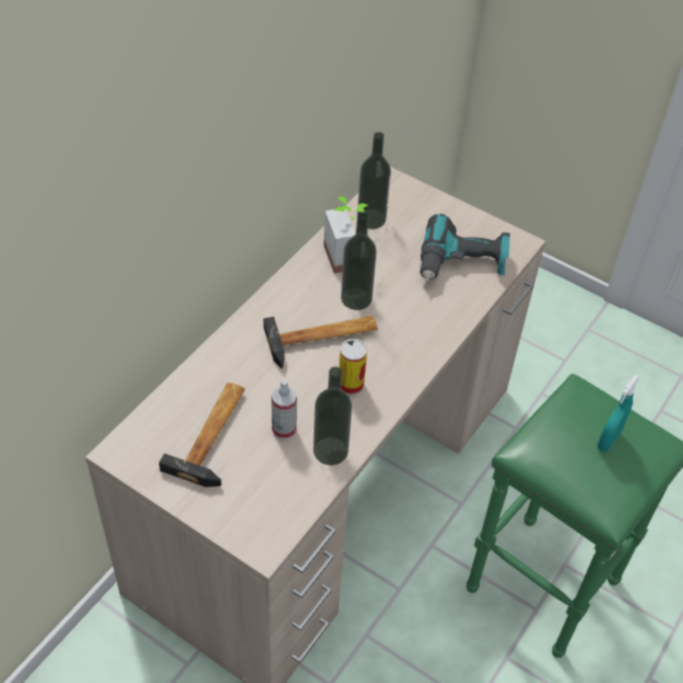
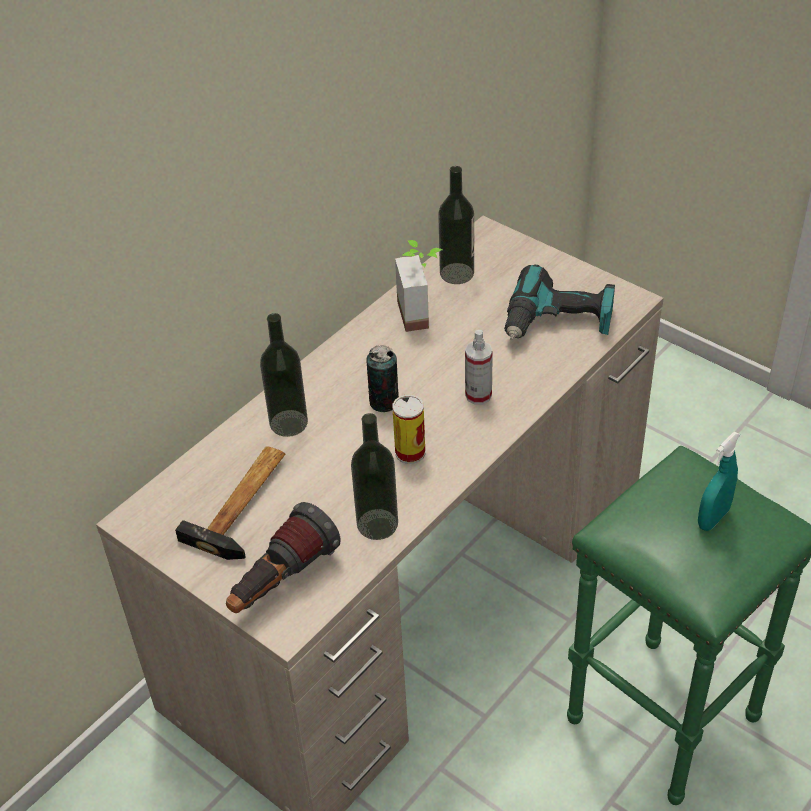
camera: 10 degrees right, 5 degrees down
(254, 506) = (281, 582): none -> flashlight
(284, 429) = (326, 499): spray bottle -> spray bottle (478, 395)
(323, 339) = (384, 402): hammer -> can
(356, 298) = (428, 359): bottle -> bottle (288, 423)

